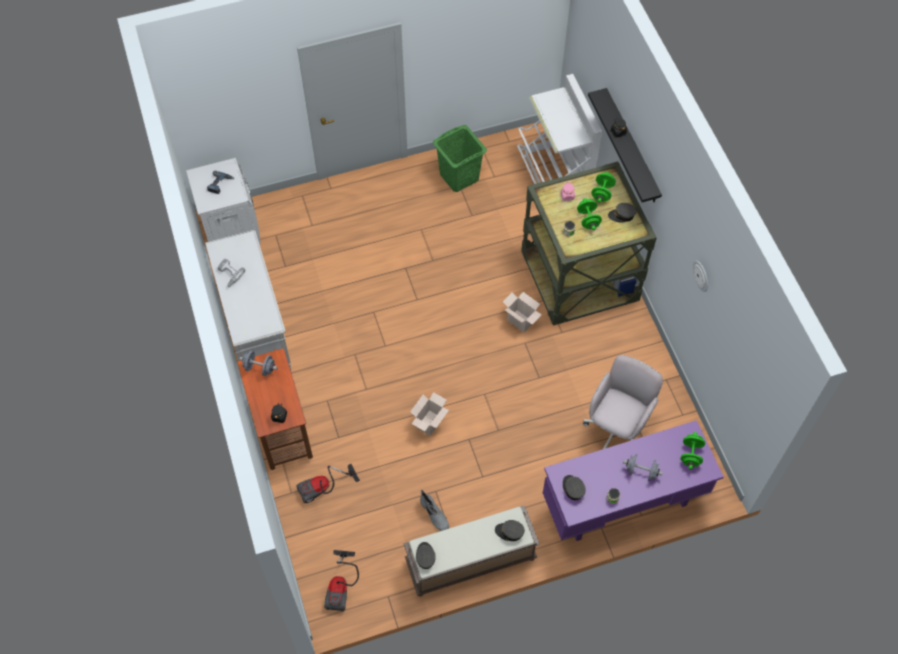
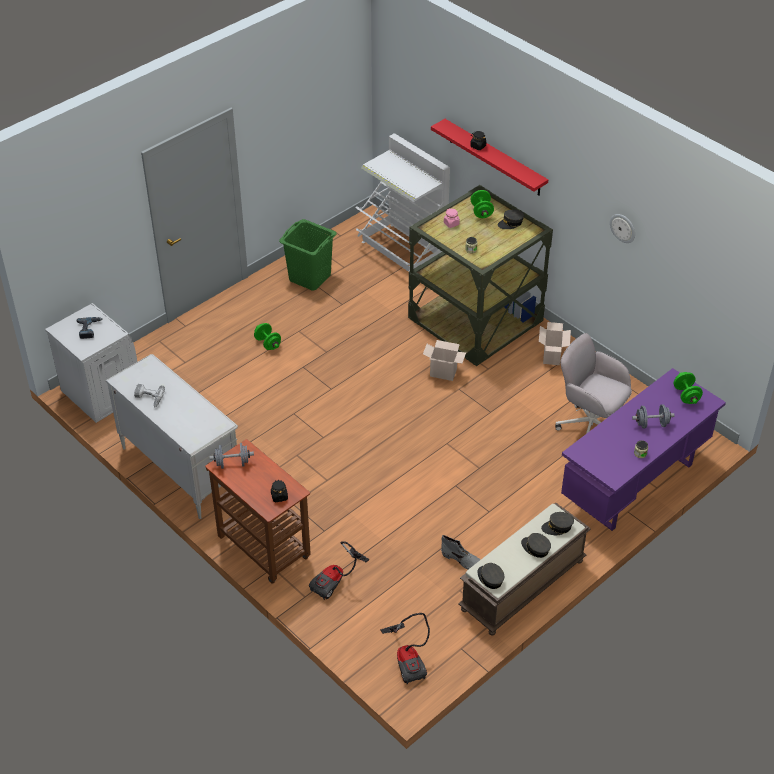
camera: 25 degrees left, 15 degrees down
(429, 424) = (409, 486): cardboard box -> cardboard box (552, 357)
(573, 489) = (599, 459): grey cap -> grey cap (535, 548)
(588, 219) = (482, 235): green dumbbell -> green dumbbell (268, 343)
(616, 429) = (589, 428): grey office chair -> grey office chair turned 60 degrees counterclockwise
(632, 147) = (494, 158): black shelf -> red shelf

